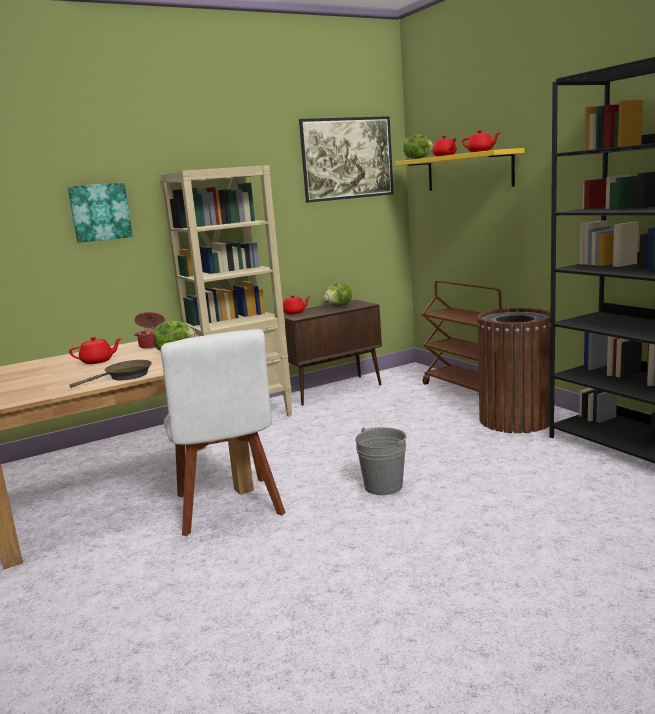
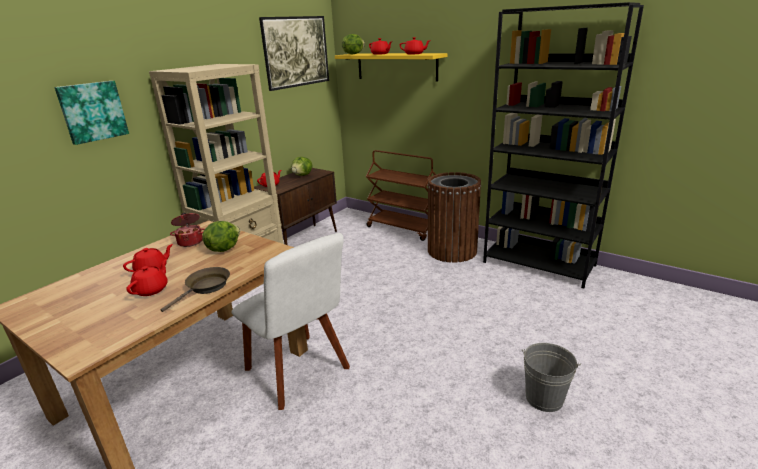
camera: 25 degrees left, 10 degrees up
(81, 373) = (152, 289): none -> red teapot
(383, 486) = (405, 325): grey bucket -> grey bucket (544, 398)

